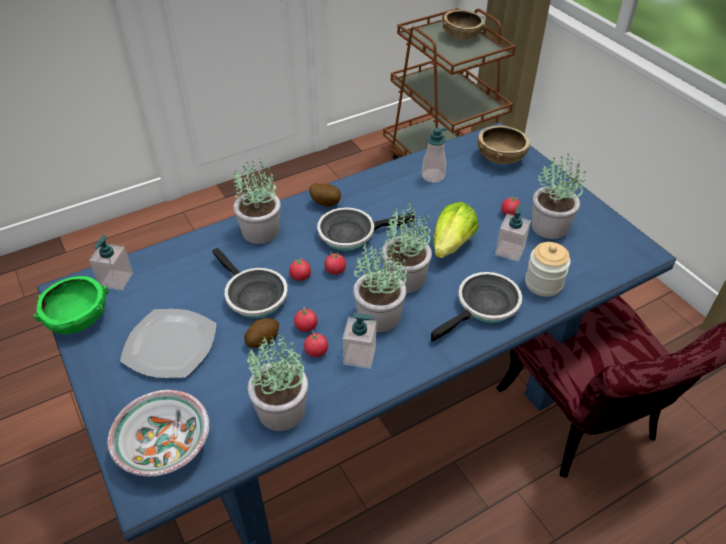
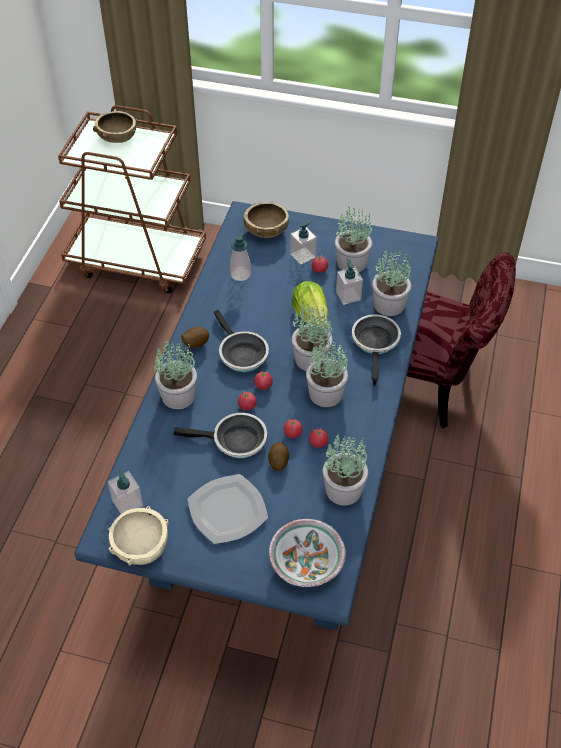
camera: 45 degrees left, 5 degrees up
(78, 318) = (141, 545): green bowl -> beige bowl
(351, 234) = (241, 354): frying pan -> frying pan turned 60 degrees counterclockwise
(360, 356) = (345, 425): soap dispenser -> soap dispenser (303, 255)
(543, 283) = (389, 304): jar -> potted plant

